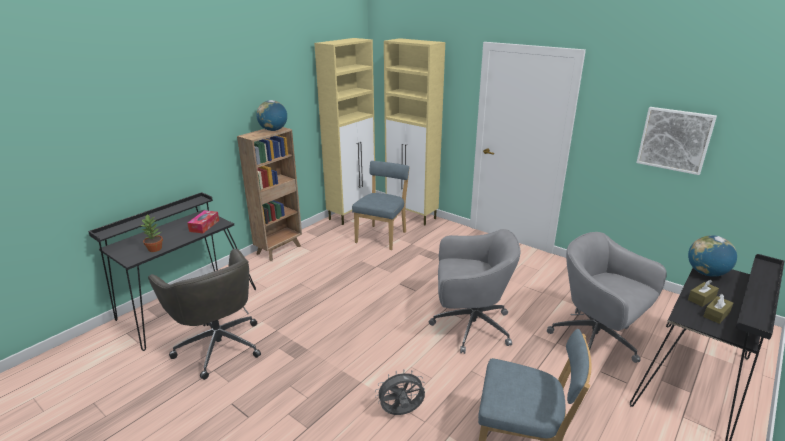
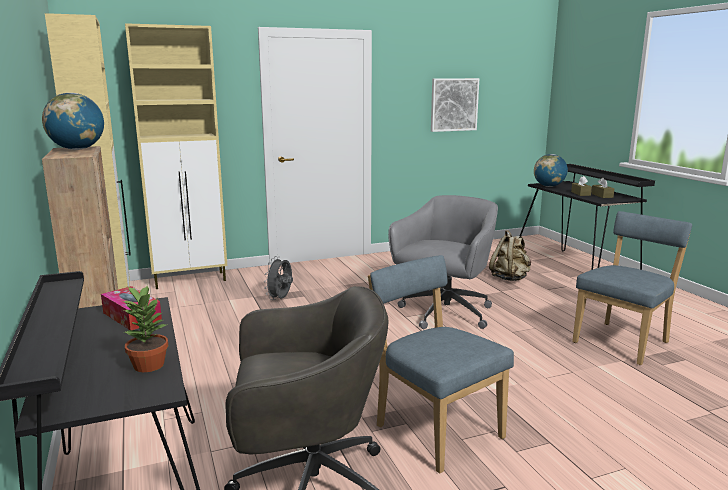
camera: 60 degrees left, 10 degrees down
(382, 236) = (207, 306): blue chair -> blue chair (434, 429)
(401, 413) = (554, 380): grey fan -> grey fan (280, 299)
(597, 341) = (510, 278): grey office chair -> beige backpack

